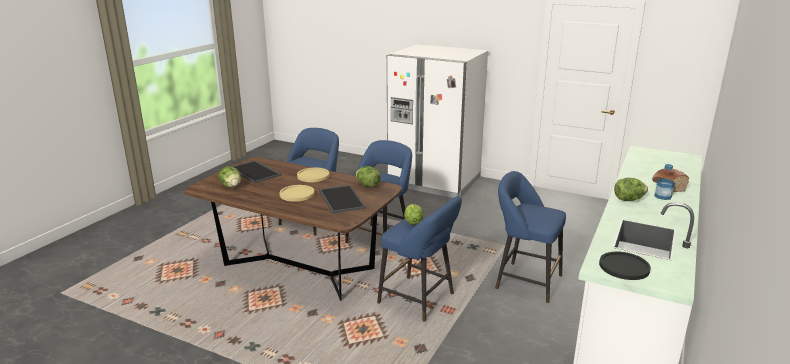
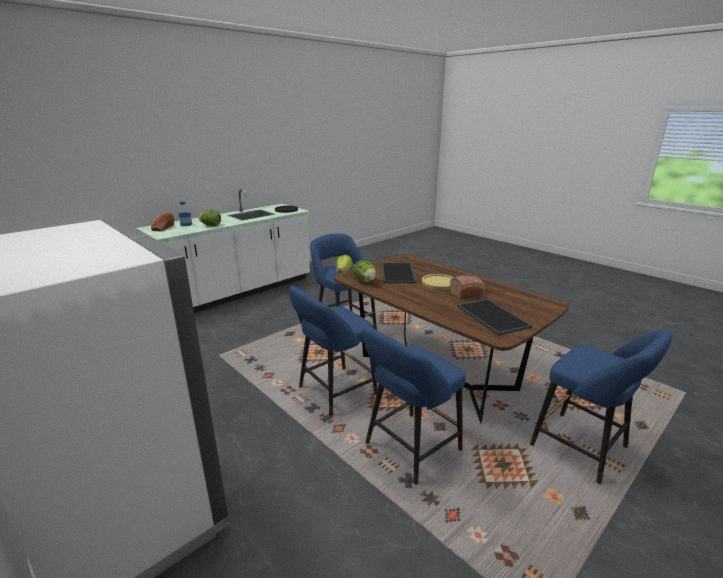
camera: 160 degrees left, 0 degrees up
(231, 186) = (513, 300): lettuce -> none
(270, 188) = (468, 293): none -> bread
(313, 176) = (418, 300): yellow plate -> none
(524, 281) = (252, 325): blue stool -> blue stool (584, 449)

